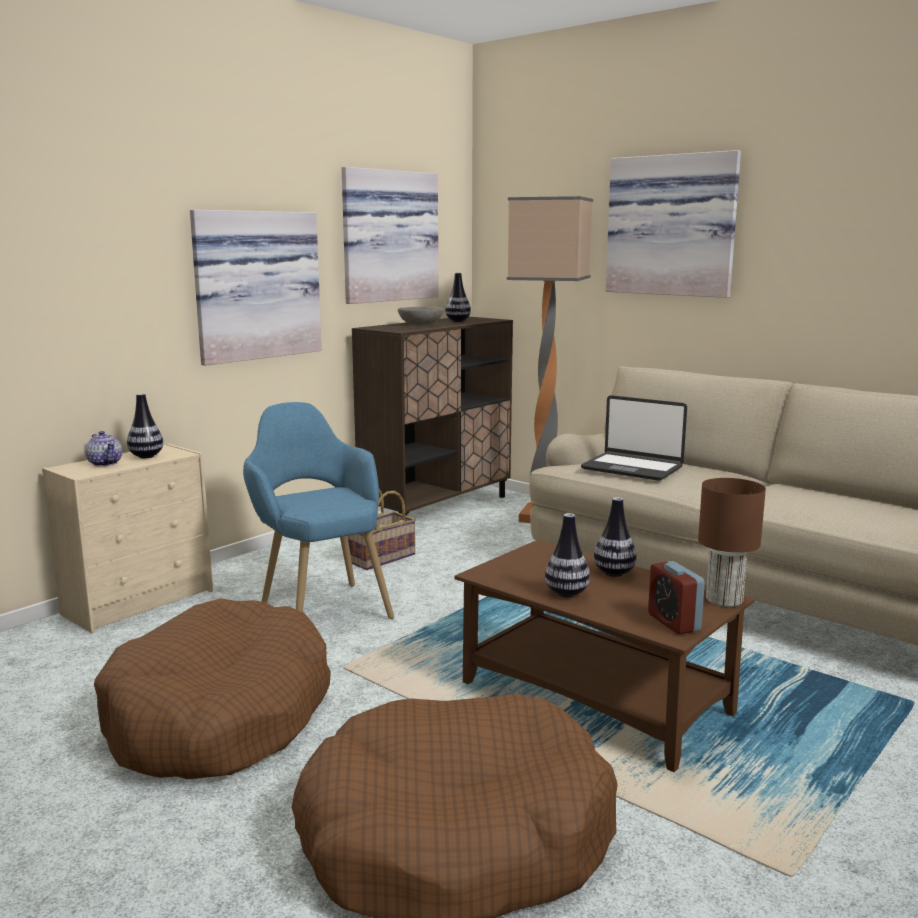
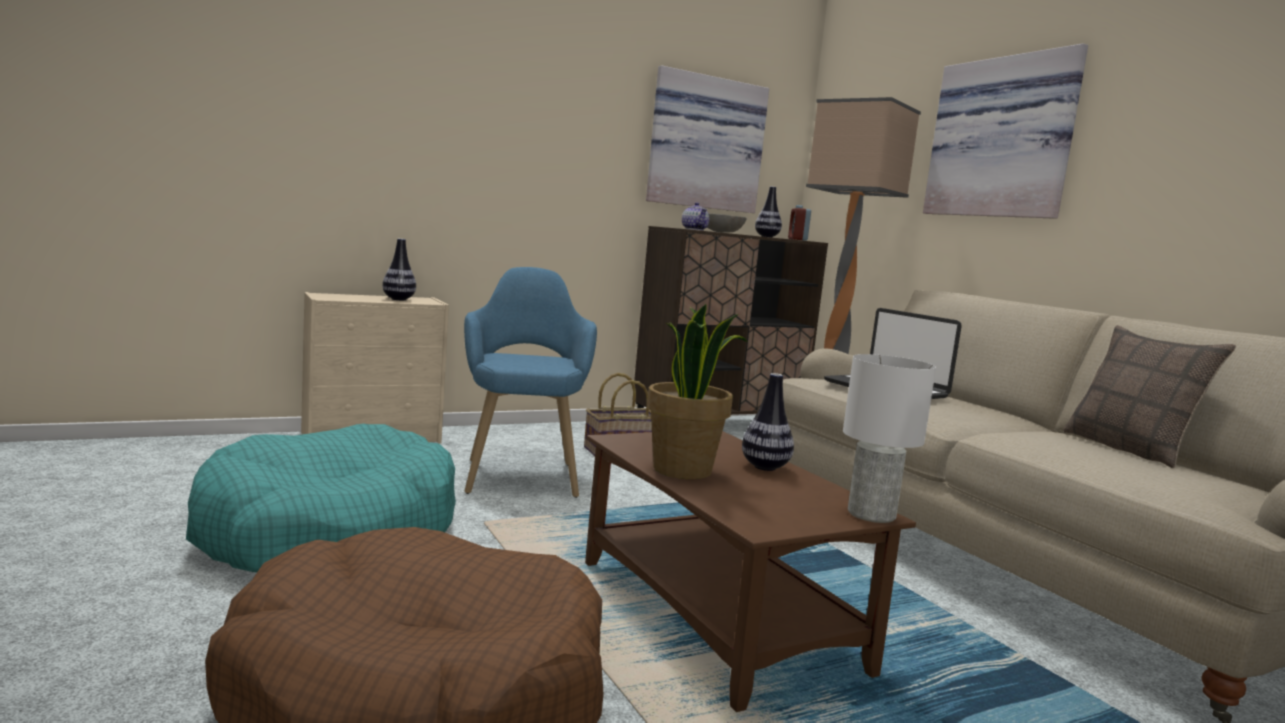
camera: 20 degrees right, 5 degrees down
(105, 463) = (357, 297): teapot -> teapot (694, 229)
(219, 716) = (329, 531): brown dog bed -> turquoise dog bed
(255, 285) = (548, 165): picture -> none
(566, 593) = (684, 470): vase -> potted plant
(673, 622) = (775, 518): alarm clock -> alarm clock (797, 239)
(725, 600) = (872, 515): brown table lamp -> white table lamp
(833, 493) = (1130, 449): none -> pillow

